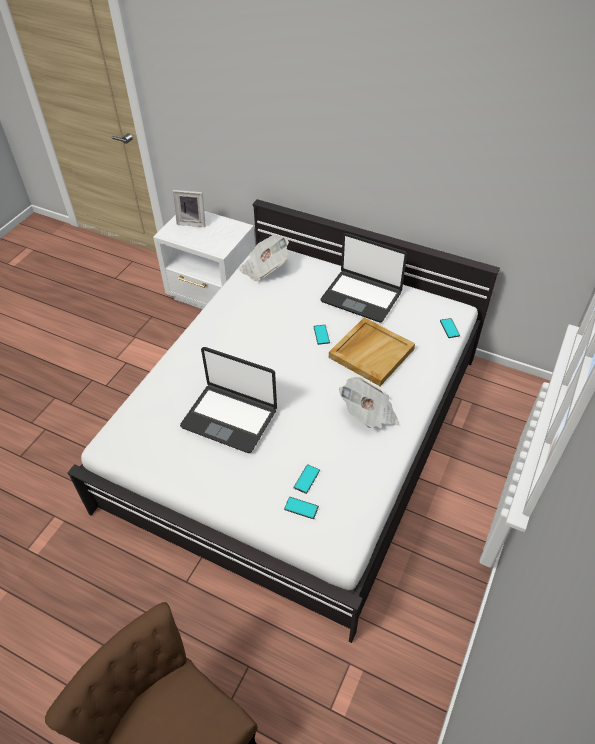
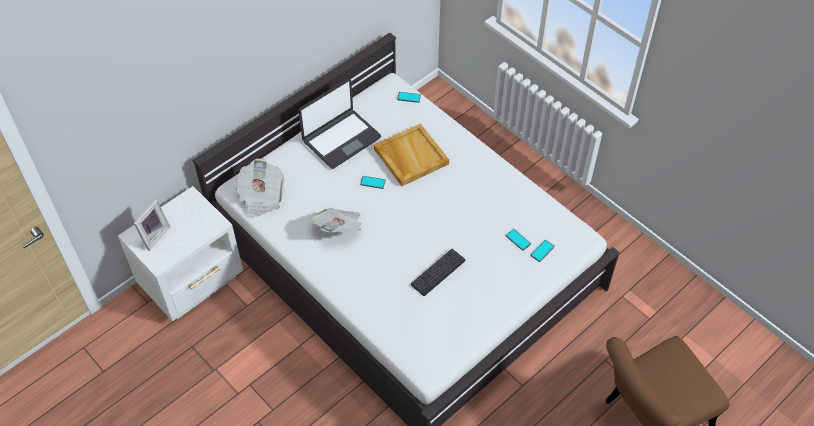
camera: 70 degrees left, 5 degrees up
(230, 417) = (438, 272): laptop -> keyboard
(369, 414) = (473, 181): newspaper -> newspaper (339, 228)

